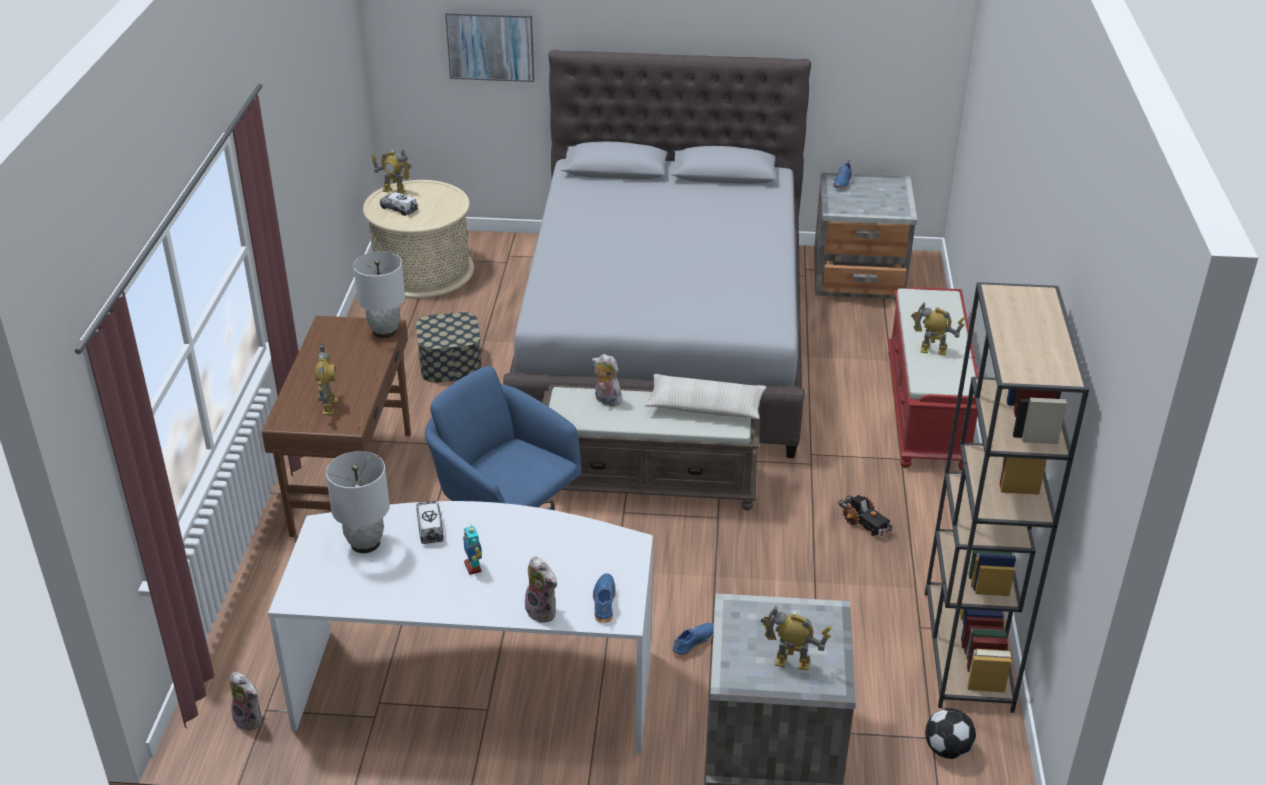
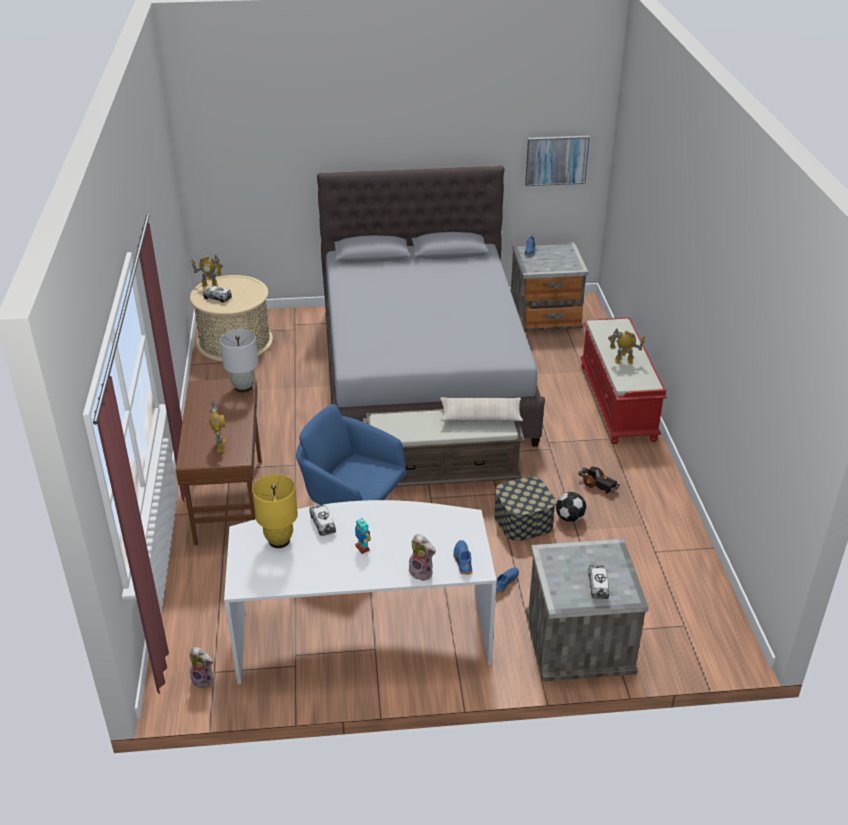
camera: 10 degrees left, 0 degrees up
(365, 543) = (279, 541): white table lamp -> yellow table lamp
(450, 363) = (275, 406): storage box -> storage box (523, 521)
(490, 45) = (272, 173): picture -> picture (556, 160)
(606, 400) = (410, 420): plush toy -> none
(792, 663) = (598, 585): toy robot -> toy truck
(946, 749) = (696, 631): football -> football (569, 517)
(968, 651) = (691, 563): bookcase -> none

